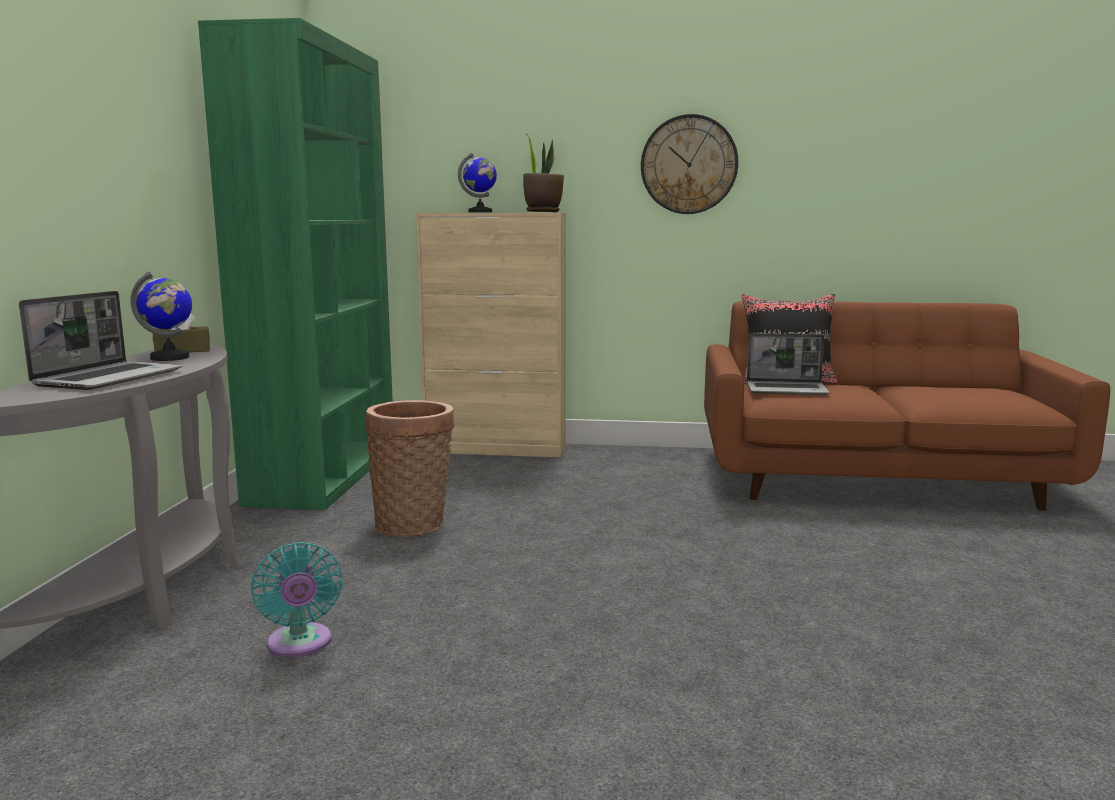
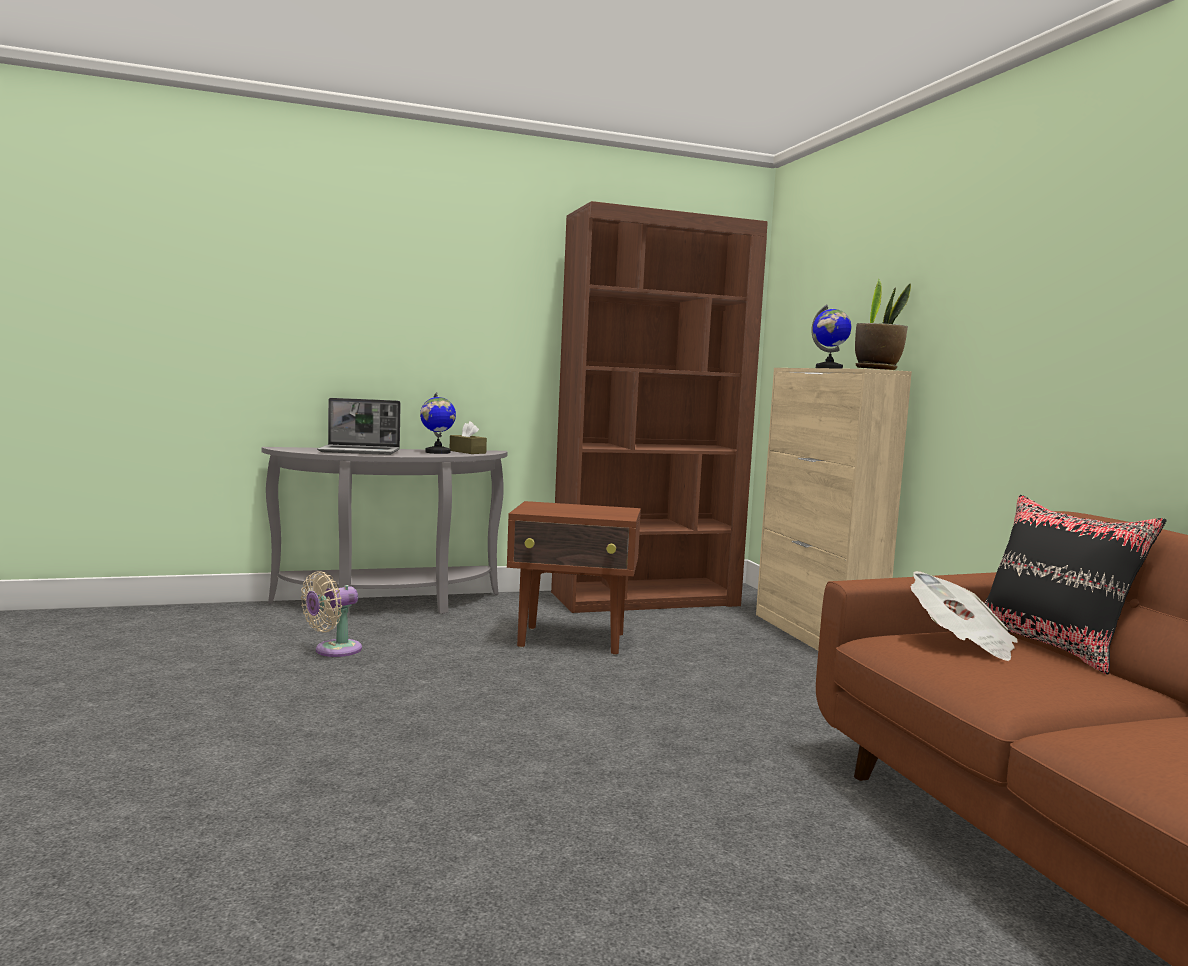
camera: 65 degrees right, 5 degrees down
(300, 645) = (333, 650): turquoise fan -> beige fan
(325, 476) = (645, 599): green bookcase -> brown bookcase
(414, 524) = (572, 641): basket -> brown side table
(689, 165) = (1047, 304): wall clock -> none
(787, 390) = (961, 643): laptop -> newspaper

